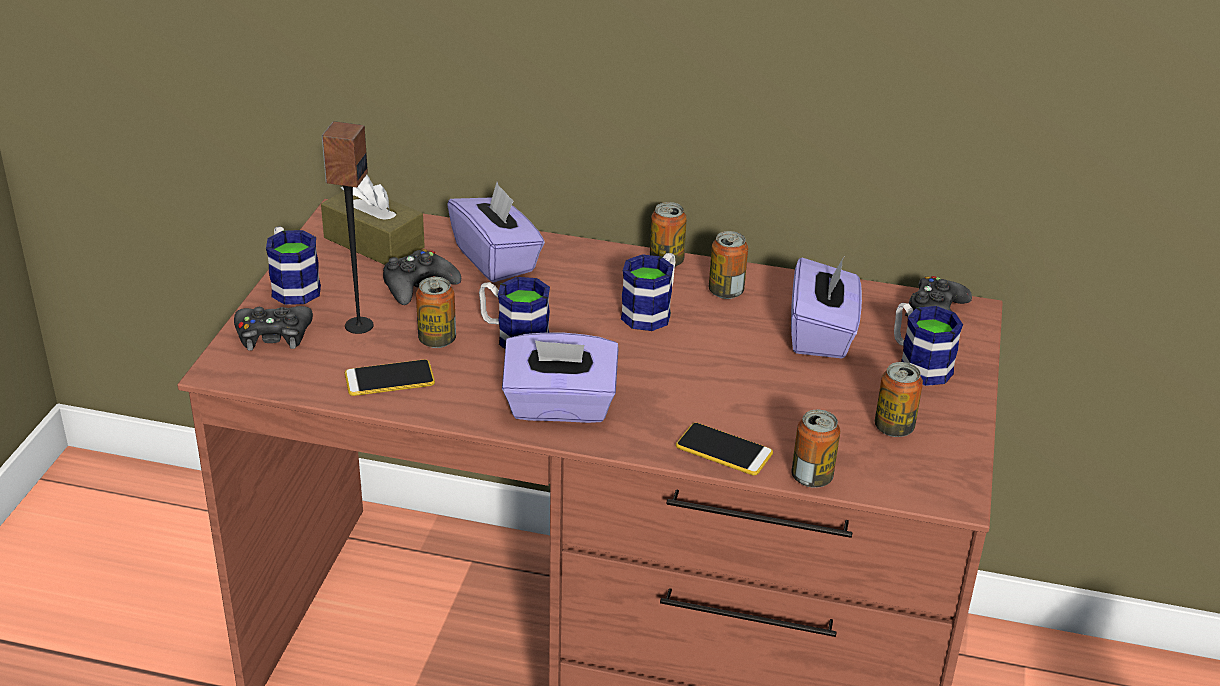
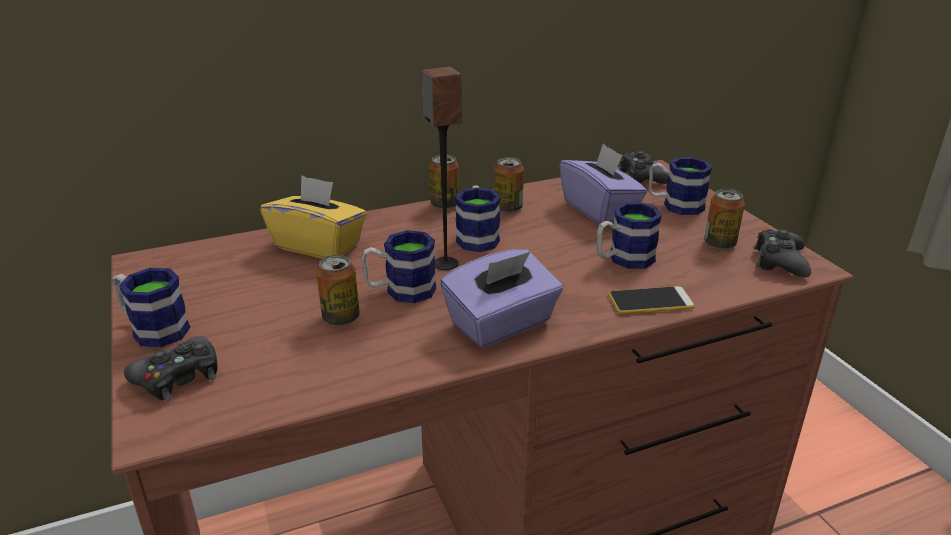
camera: 35 degrees left, 5 degrees down
(358, 325) = (256, 335): speaker -> speaker (445, 264)
(374, 243) = (197, 270): brown tissue box -> none
(389, 379) = (336, 365): phone -> none
(418, 286) = (275, 286): black game controller -> black game controller (779, 261)
(496, 259) = (318, 245): purple tissue box -> yellow tissue box
(762, 398) = (623, 259): none -> mug
(812, 477) = (725, 293): can -> none

